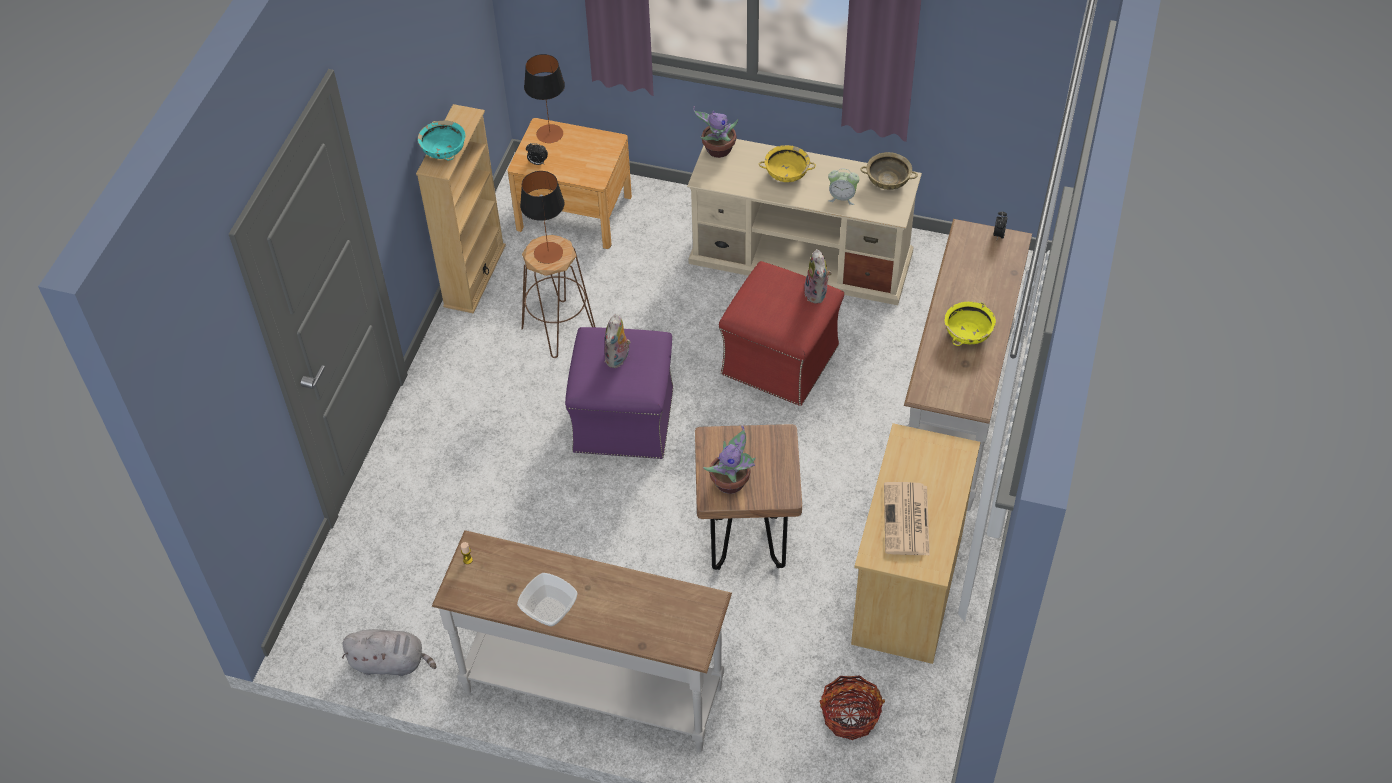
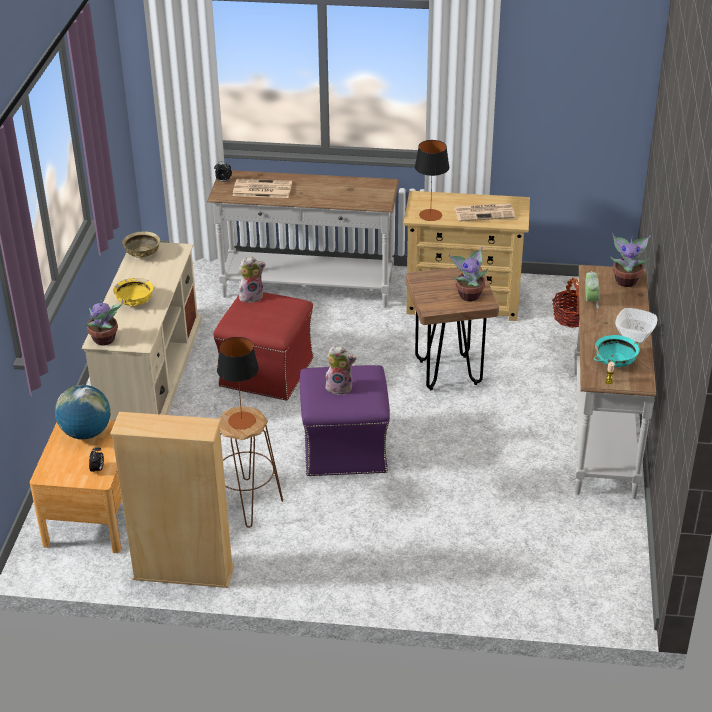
camera: 100 degrees left, 15 degrees down
(391, 662) = (628, 546): grey plush toy -> none
(443, 150) = (181, 427): turquoise bowl -> turquoise bowl (615, 362)
(550, 134) = (55, 467): table lamp -> table lamp (430, 215)
(596, 154) = (86, 433): none -> globe
(678, 637) = (626, 280): none -> potted plant
(842, 197) = (162, 273): alarm clock -> alarm clock (590, 301)
(967, 334) = (323, 189): yellow bowl -> none
(973, 271) = (261, 189): none -> newspaper

